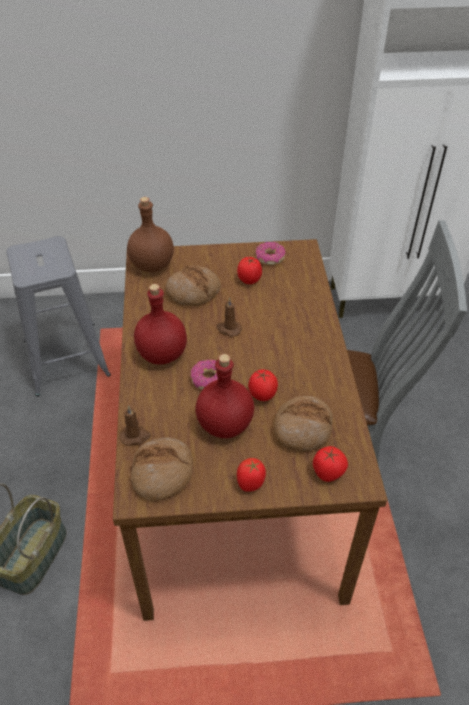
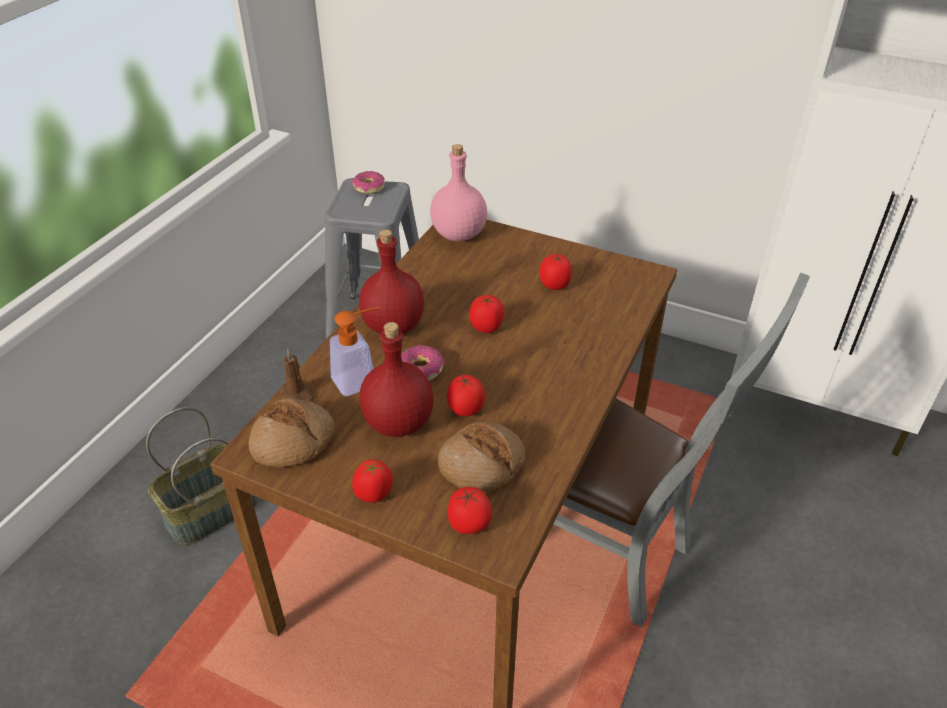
camera: 30 degrees right, 5 degrees down
(151, 265) = (457, 234): brown bottle -> pink bottle
(172, 404) = (361, 379): none -> soap dispenser
(193, 292) = (480, 275): bread -> none
(228, 329) = (487, 327): brown candle -> tomato
(269, 258) = (599, 270): donut -> donut (369, 188)

